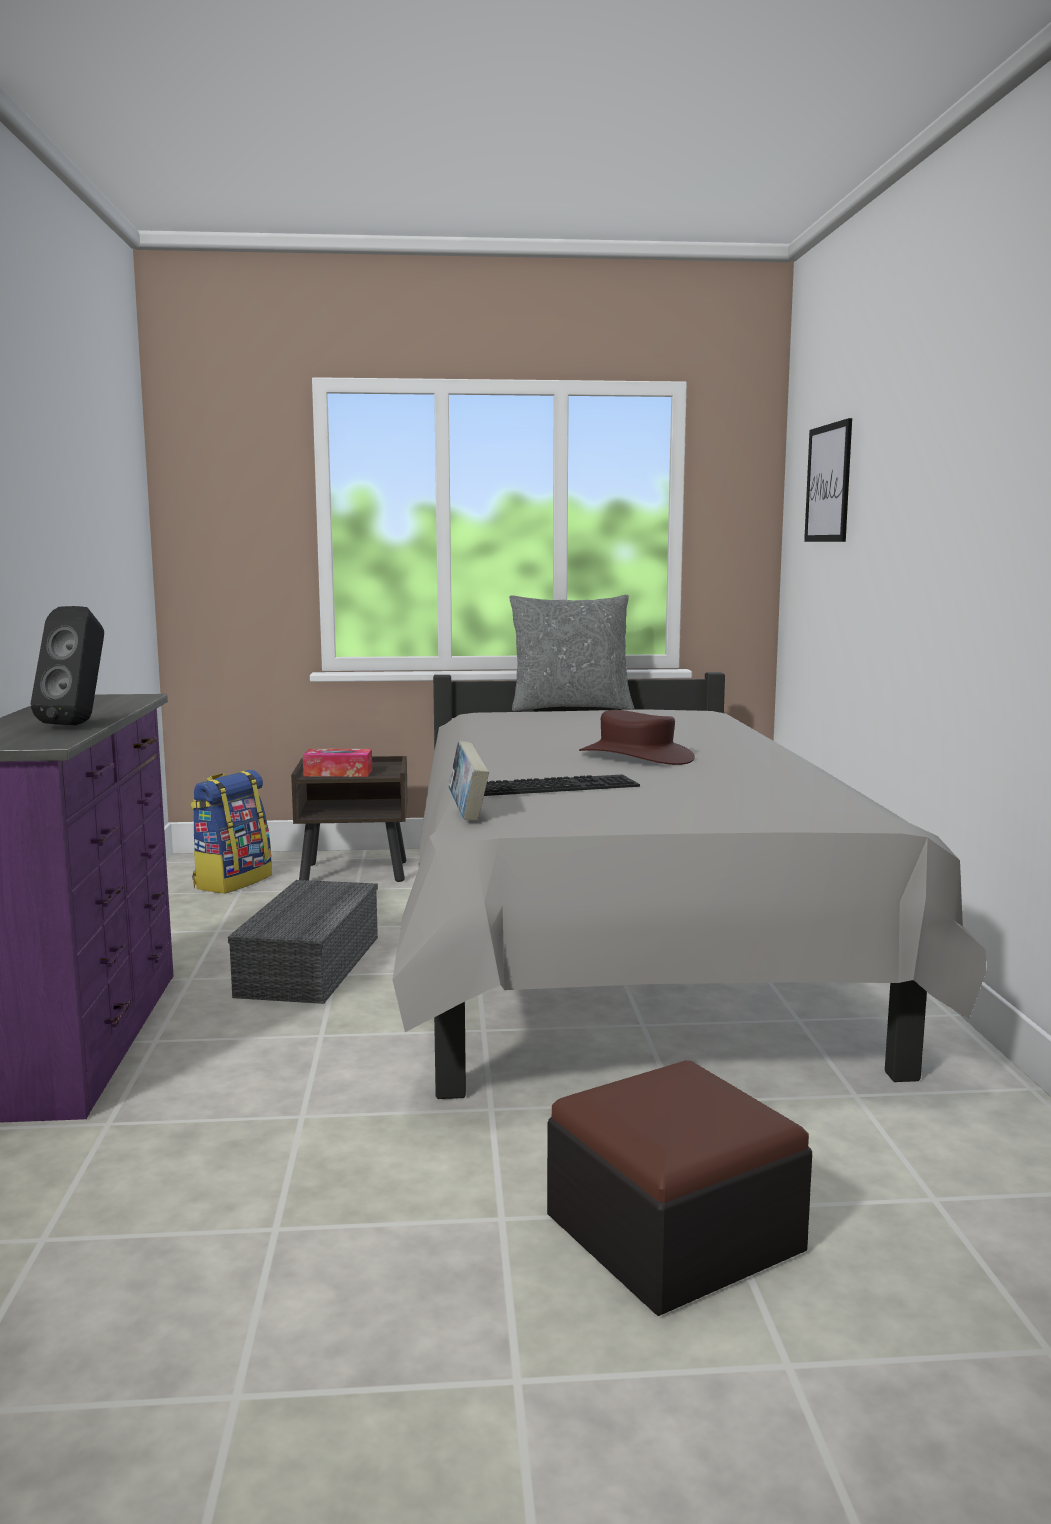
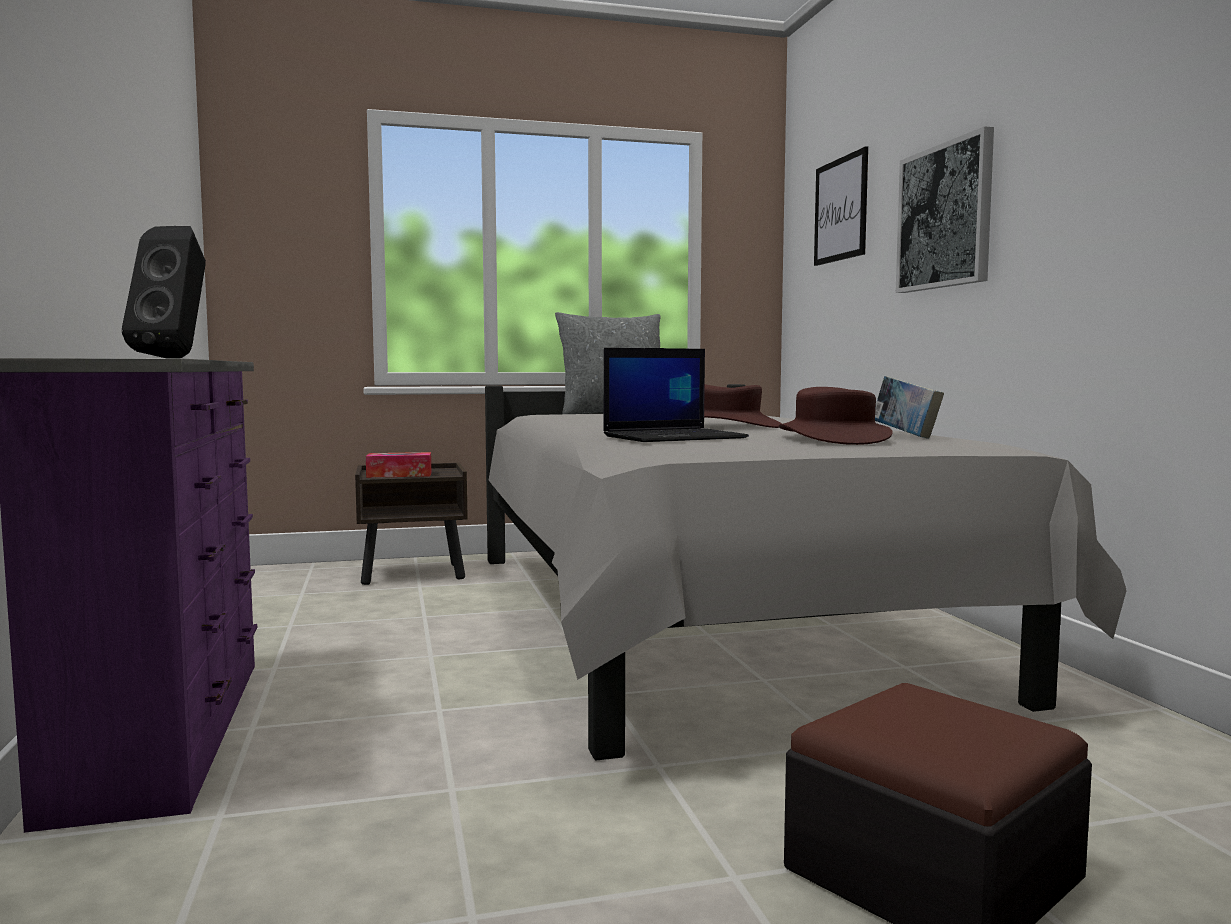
camera: 10 degrees left, 5 degrees down
(232, 881) = (291, 586): backpack -> none
(309, 964) = (399, 649): grey storage box -> none
(467, 812) = (614, 450): book -> book (905, 436)
(552, 785) = (675, 437): keyboard -> laptop
(706, 796) = (833, 438): none -> brown hat
(907, 520) = (945, 217): none -> picture

